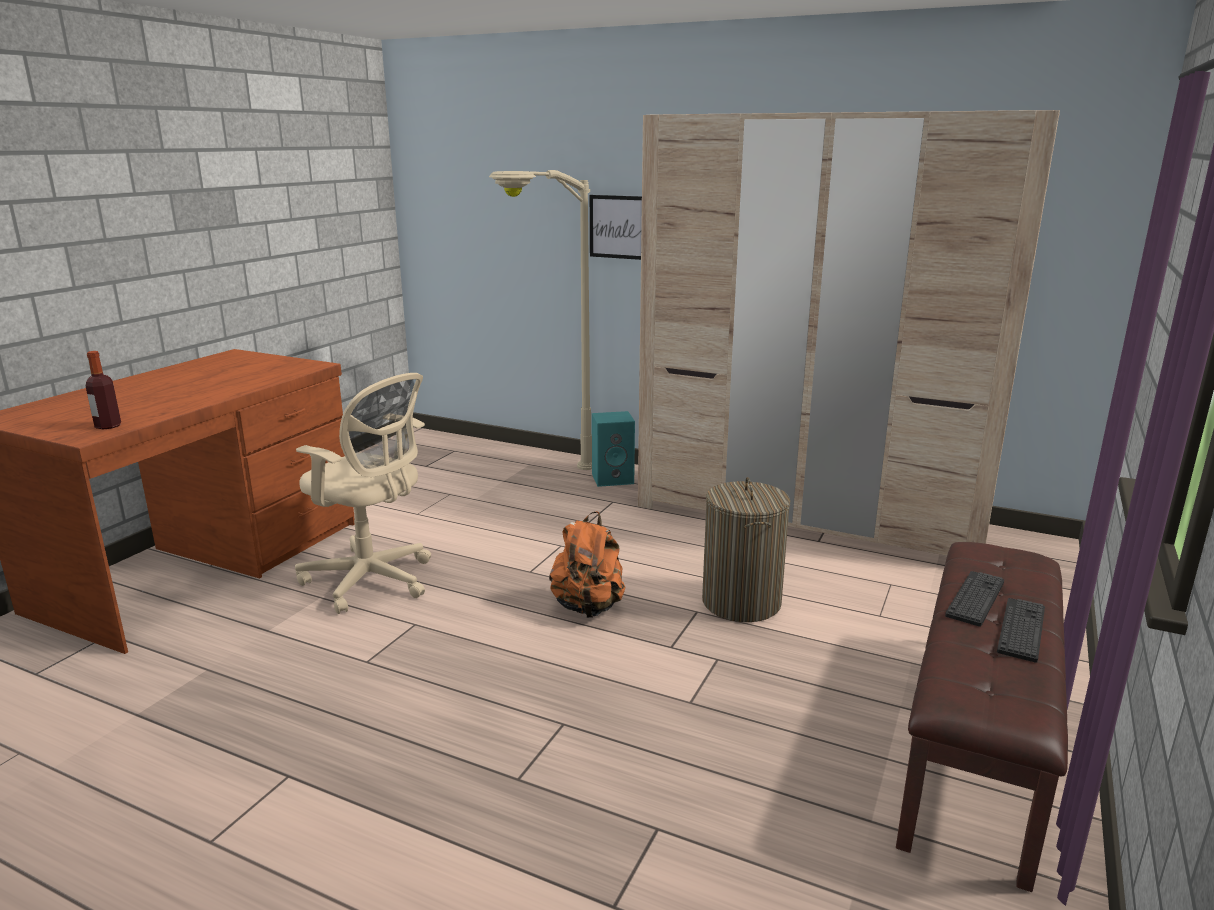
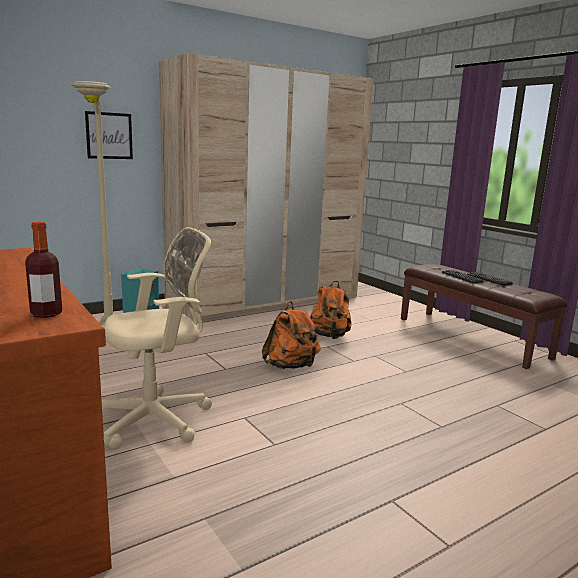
camera: 60 degrees left, 5 degrees down
(741, 602) = (329, 336): laundry basket -> orange backpack

